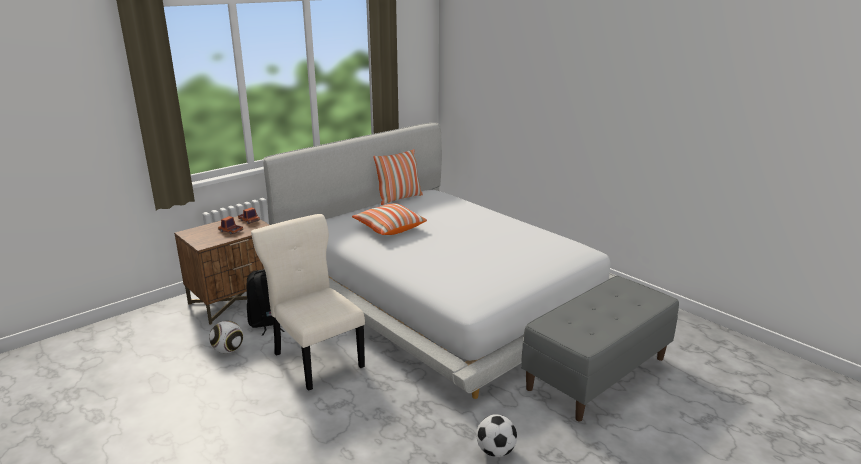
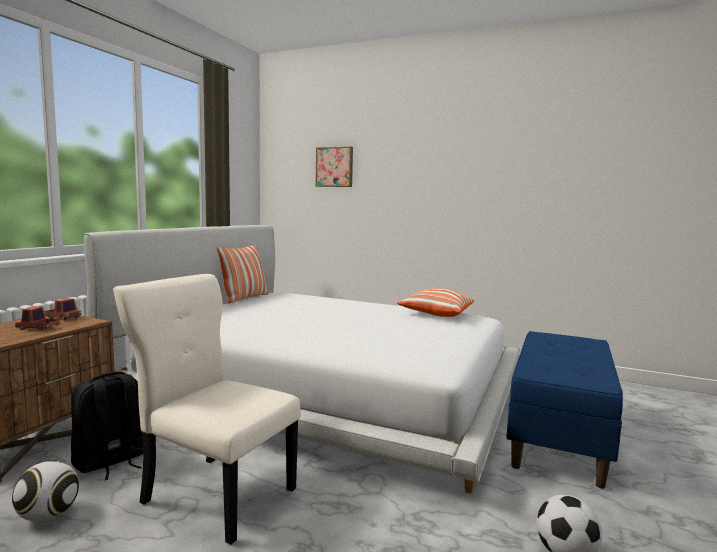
camera: 25 degrees left, 15 degrees down
(389, 228) = (260, 317): pillow -> pillow (436, 314)
(500, 68) = (335, 167): none -> picture
(596, 372) = (557, 435): grey bench -> blue bench

